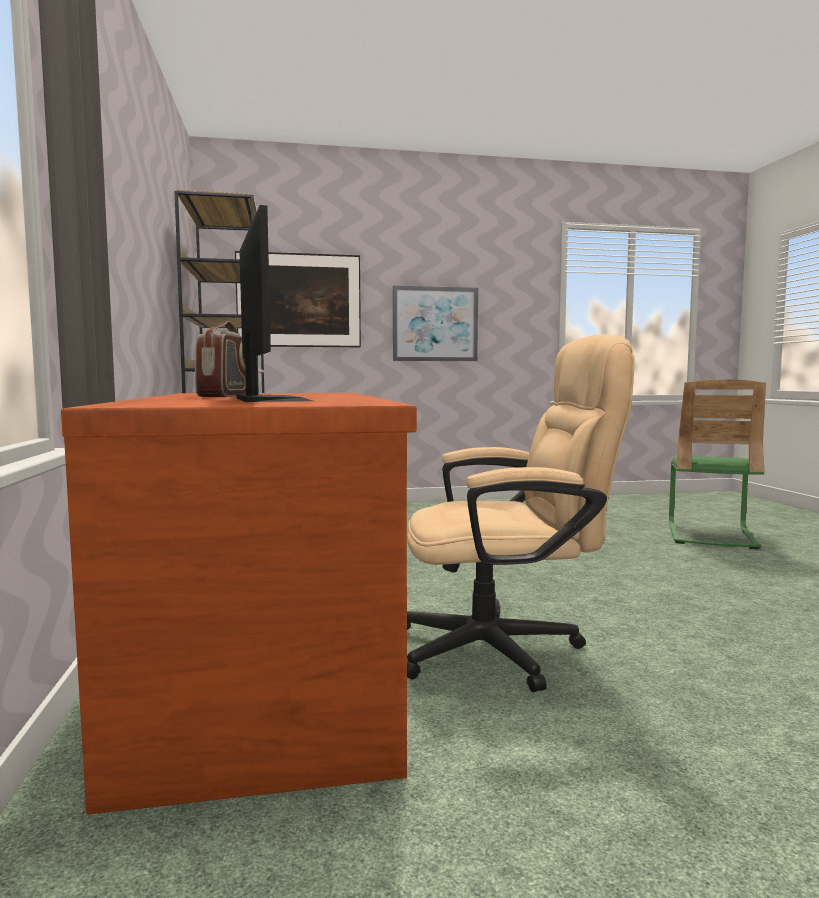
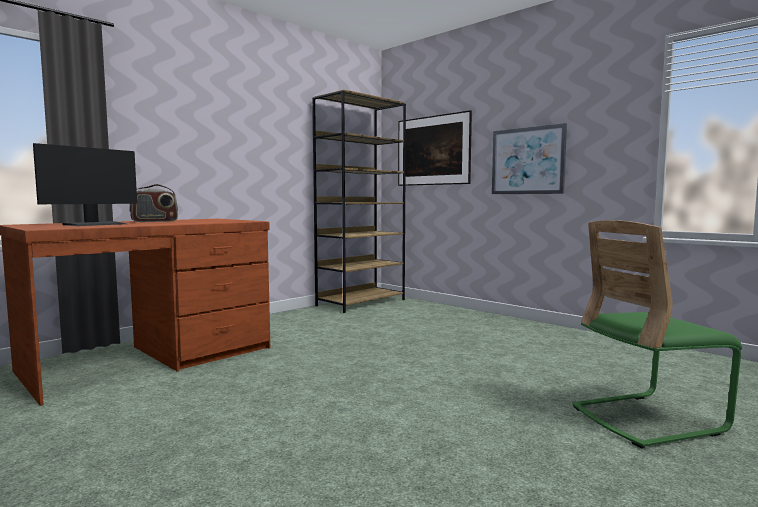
camera: 55 degrees right, 0 degrees up
(505, 649) = (206, 395): beige office chair -> none

